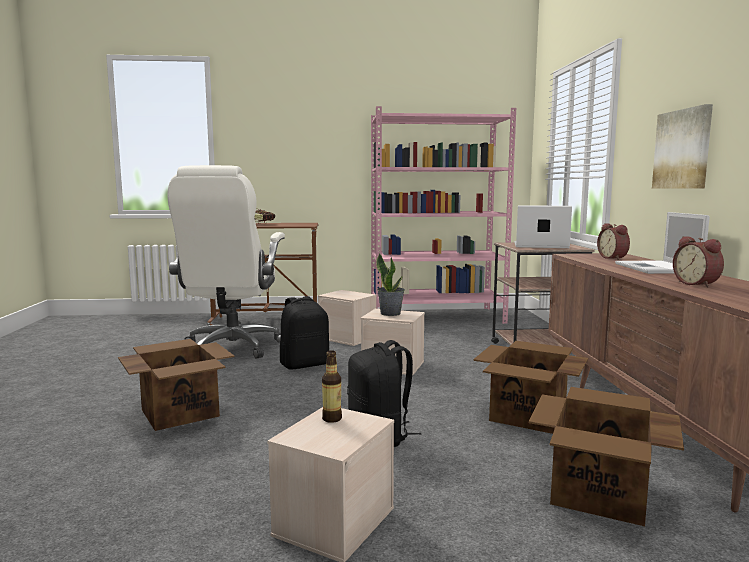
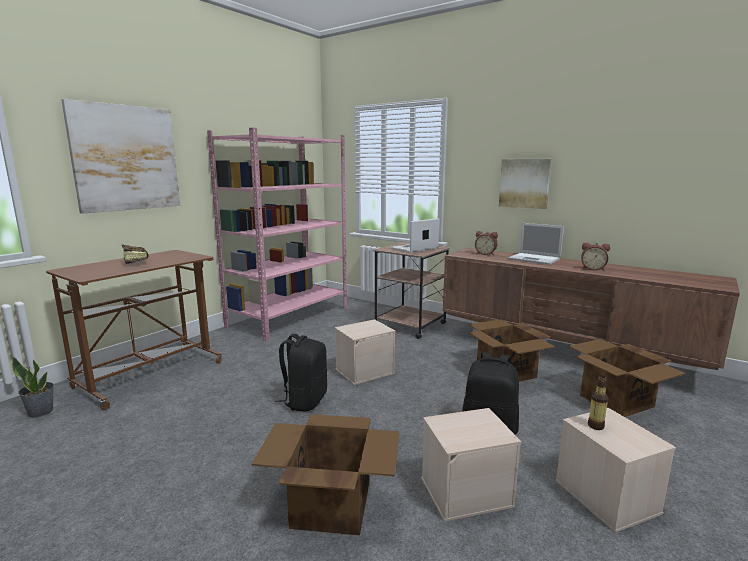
camera: 50 degrees left, 5 degrees up
(232, 348) = (192, 416): white office chair -> none
(292, 142) = (126, 158): none -> picture
(348, 338) = (273, 361): beige storage box -> beige storage box (466, 491)
(390, 313) = (360, 328): potted plant -> potted plant (41, 411)

